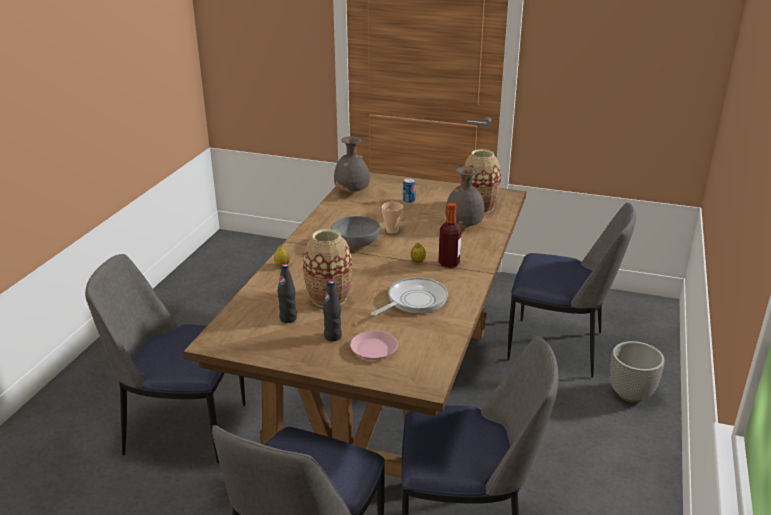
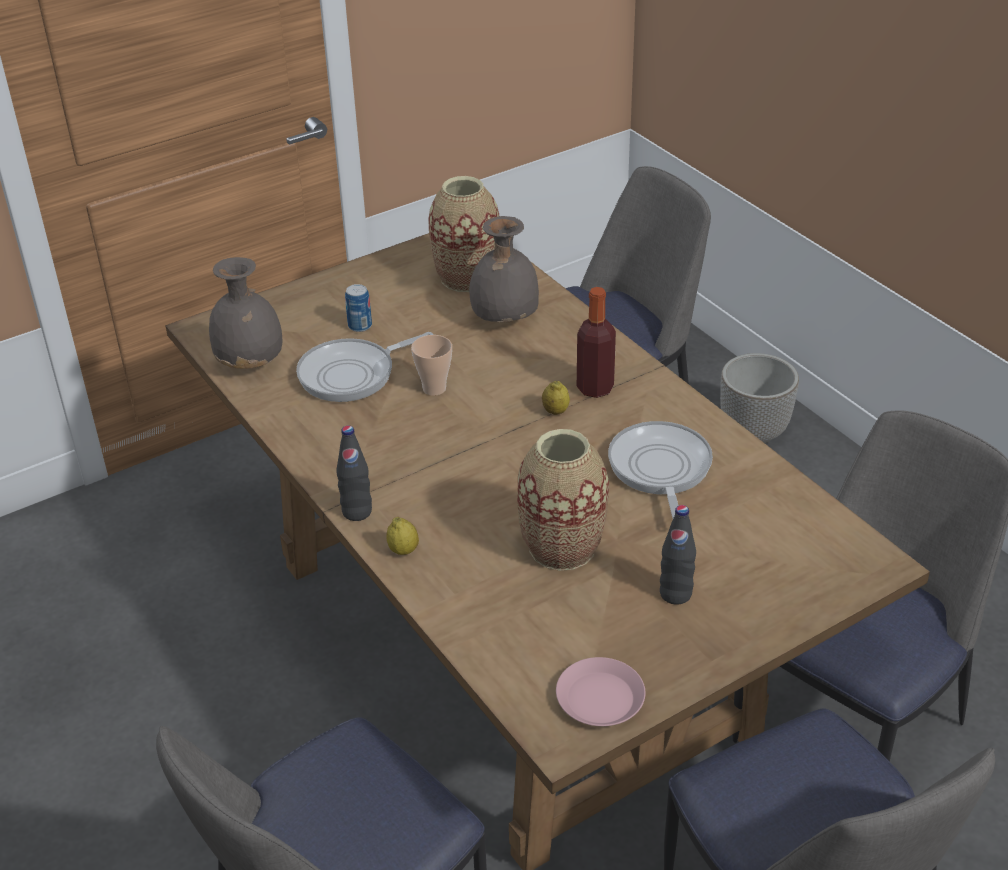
camera: 50 degrees left, 10 degrees up
(288, 318) = (577, 617): black bottle -> black bottle (357, 512)
(355, 244) = (430, 443): grey bowl -> none
(374, 349) = (748, 569): pink plate -> pink plate (600, 698)
(375, 212) = (352, 374): none -> frying pan

